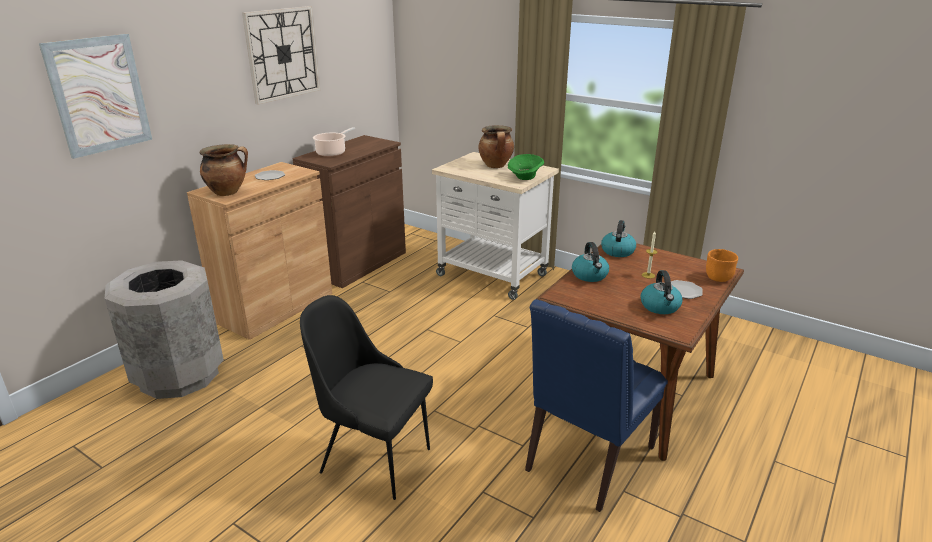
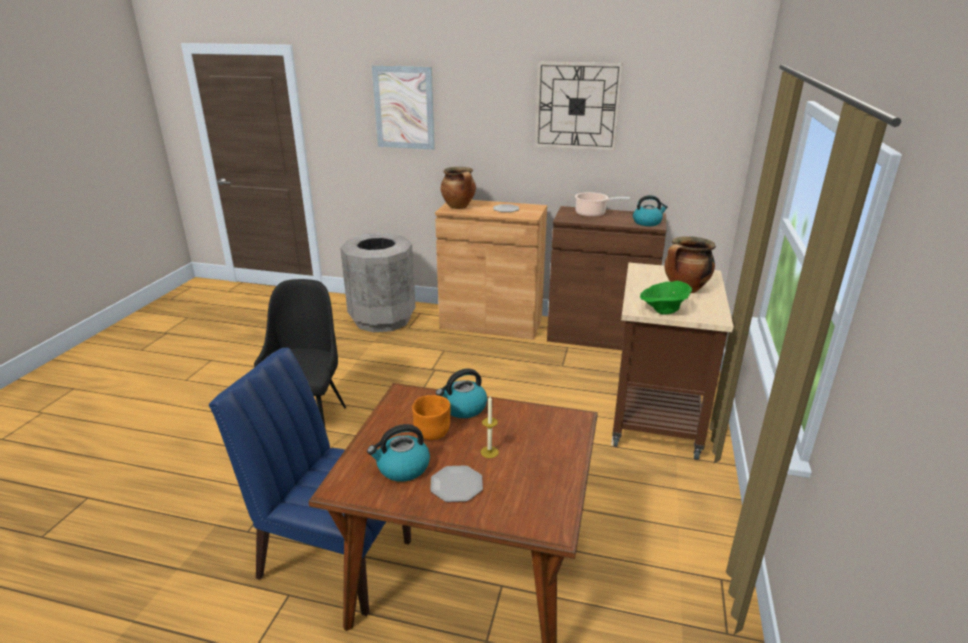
camera: 70 degrees right, 0 degrees up
(493, 276) = (656, 420): white cart -> brown cart
(617, 251) = (550, 421): kettle -> kettle (647, 222)
(717, 278) = (517, 519): orange bowl -> orange bowl (432, 433)

